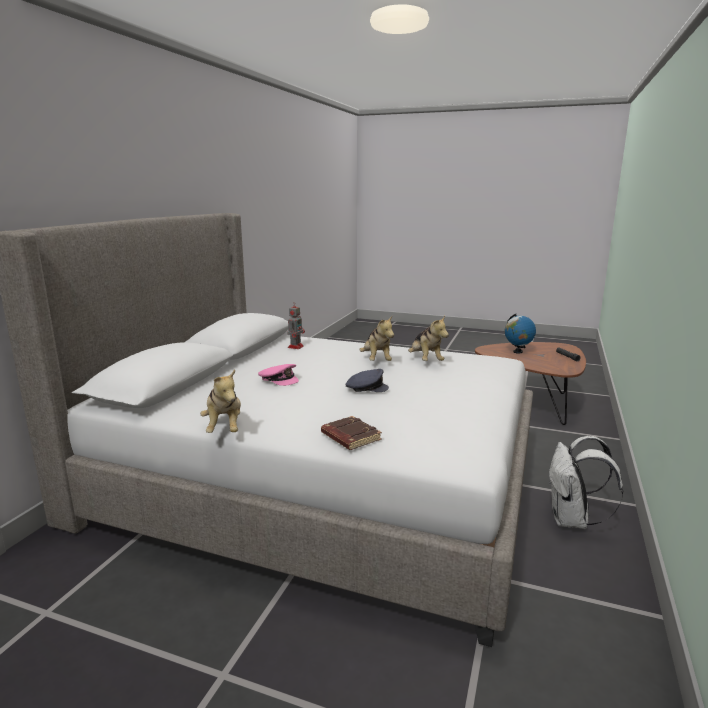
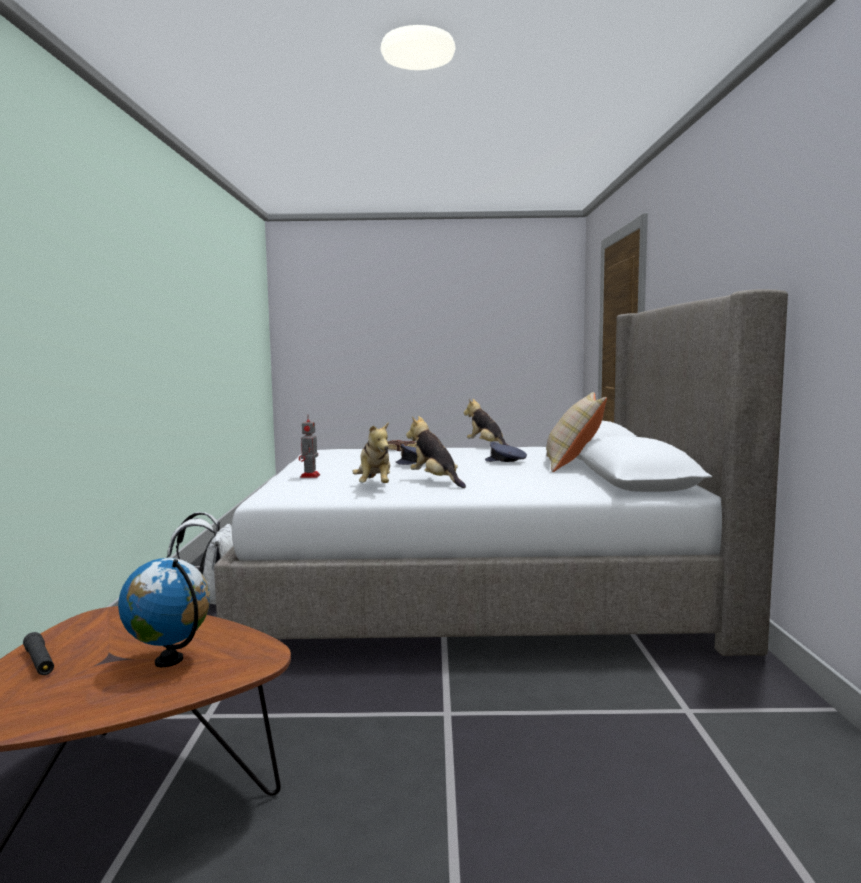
camera: 160 degrees right, 10 degrees down
(235, 368) = (572, 465): none -> beige pillow
(279, 379) = (506, 461): pink cap -> grey cap
(296, 346) = (564, 483): toy robot -> toy robot (310, 476)
(425, 360) = (374, 486): plush toy -> plush toy turned 150 degrees counterclockwise

